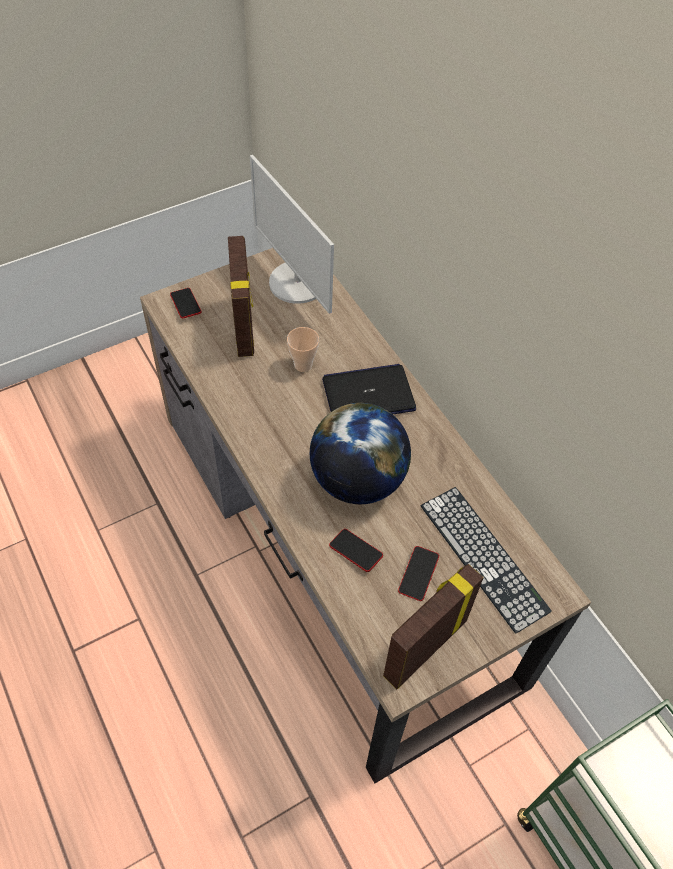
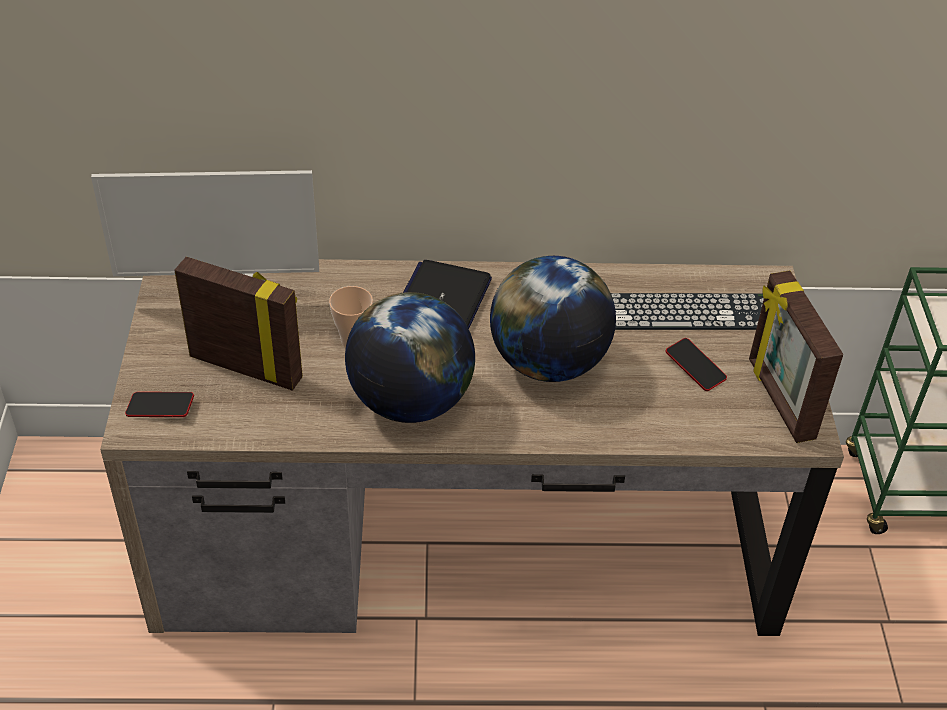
camera: 60 degrees left, 10 degrees down
(269, 420) = (410, 401): none -> globe
(355, 552) = (638, 403): phone -> none

